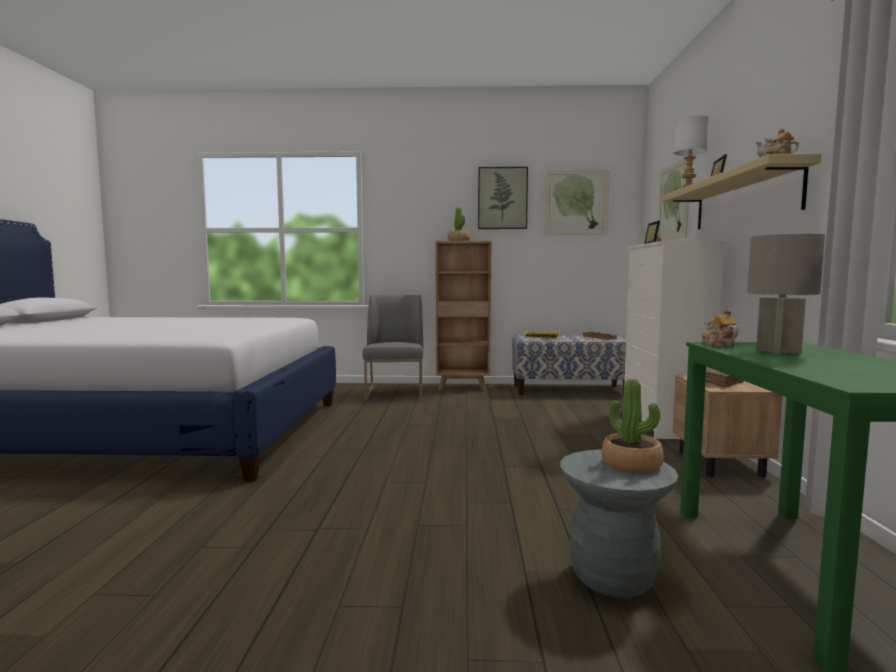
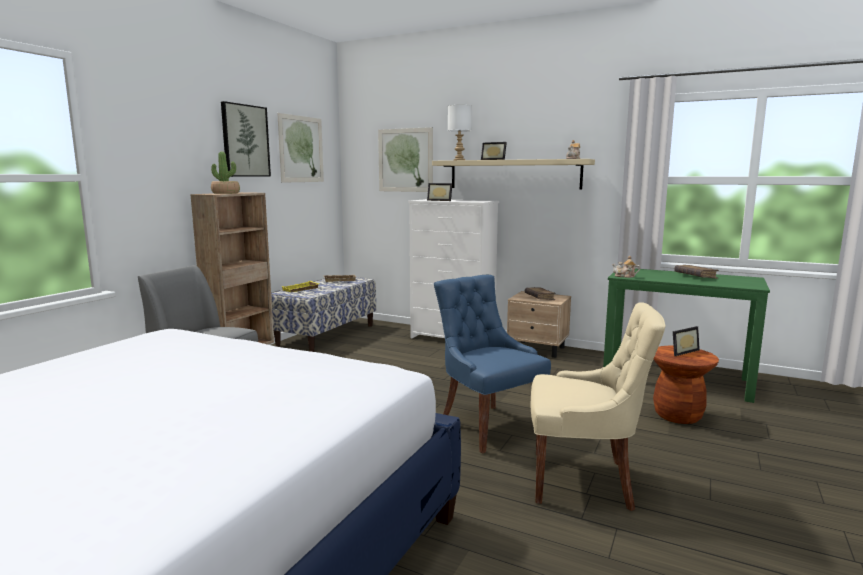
camera: 65 degrees left, 5 degrees up
(345, 524) = (584, 481): none -> beige chair
(435, 470) = (488, 426): none -> blue chair
(613, 577) = (677, 415): grey stool -> brown stool
(631, 465) = (681, 351): potted plant -> picture frame
(779, 352) = (656, 275): grey table lamp -> none
(850, 363) = (695, 276): none -> brown book

